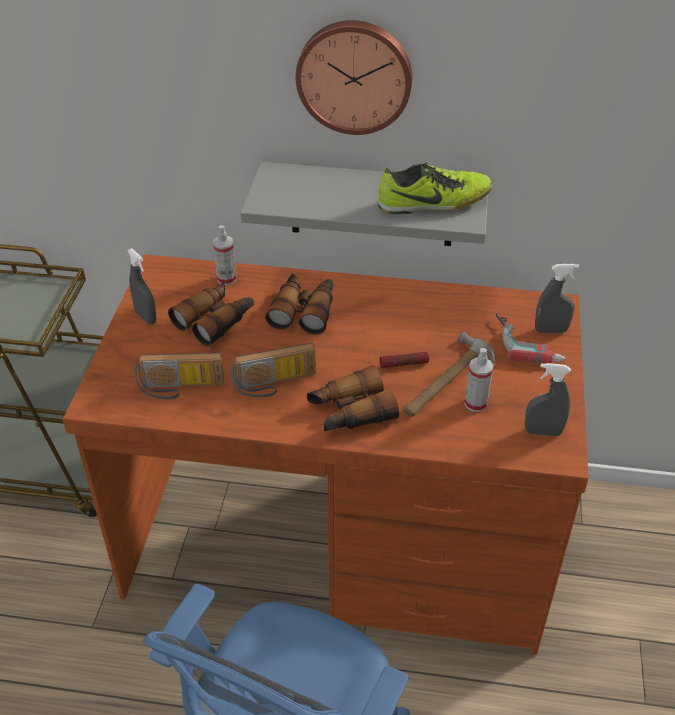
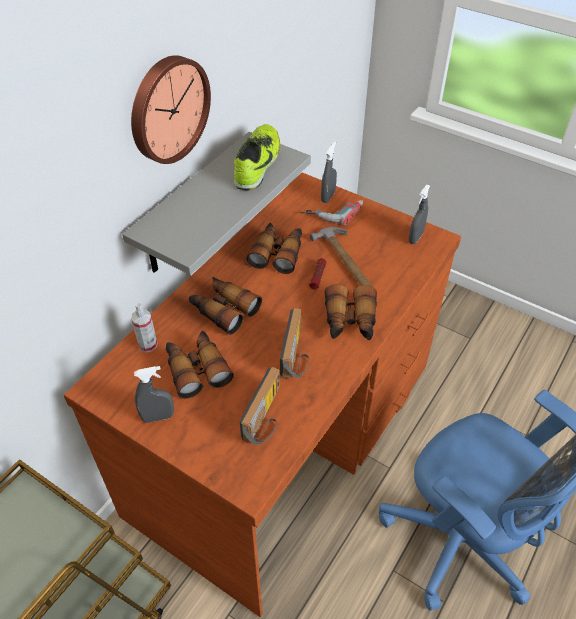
camera: 65 degrees left, 5 degrees up
(417, 321) = (278, 253): none -> binoculars
(475, 404) = (375, 257): spray bottle -> none

